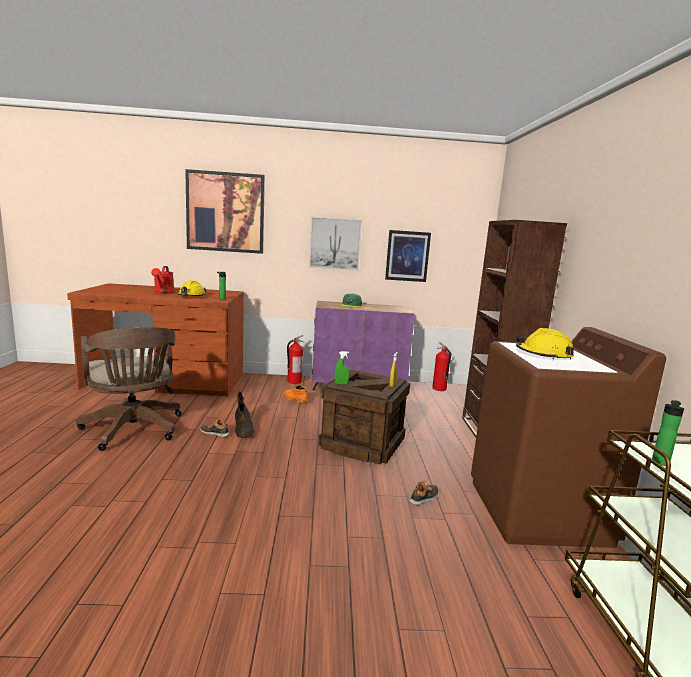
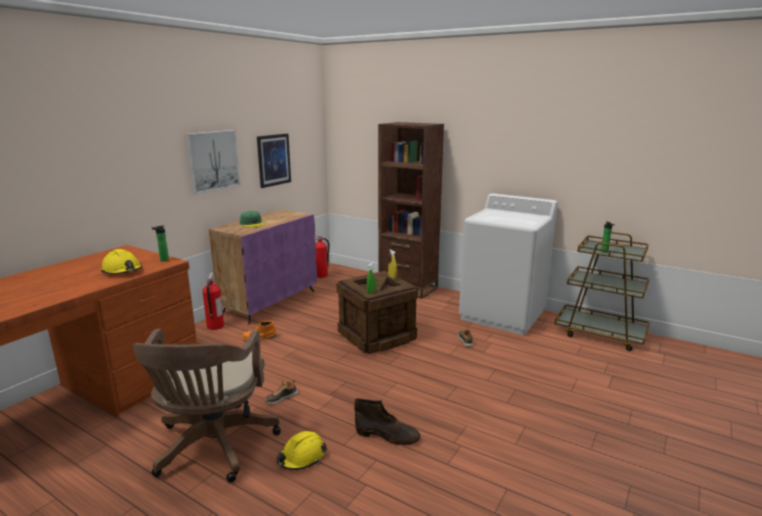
camera: 55 degrees left, 5 degrees up
(134, 430) = (213, 448): brown office chair -> brown office chair turned 90 degrees clockwise
(163, 293) = (69, 281): red watering can -> none
(225, 212) = (82, 144): picture -> none
(243, 429) = (290, 380): brown boot -> brown boot (388, 436)
(538, 512) = (503, 315): brown washing machine -> white washing machine
(543, 355) = (506, 218): yellow hard hat -> yellow hard hat (301, 457)

